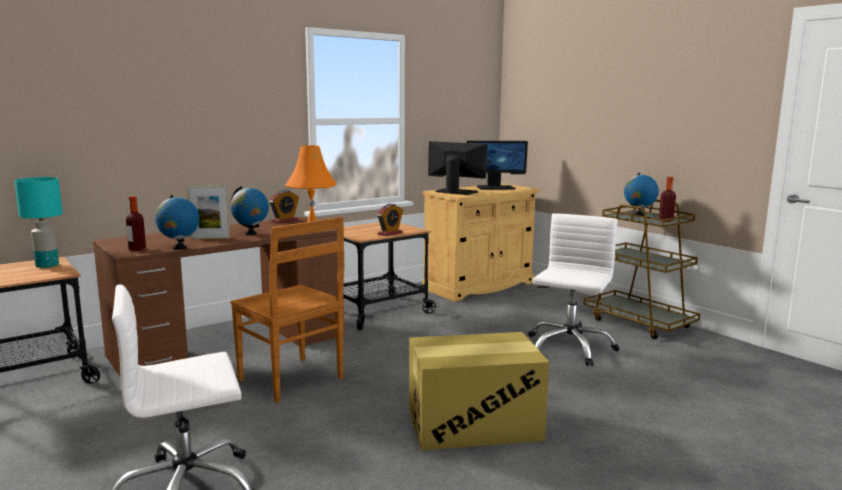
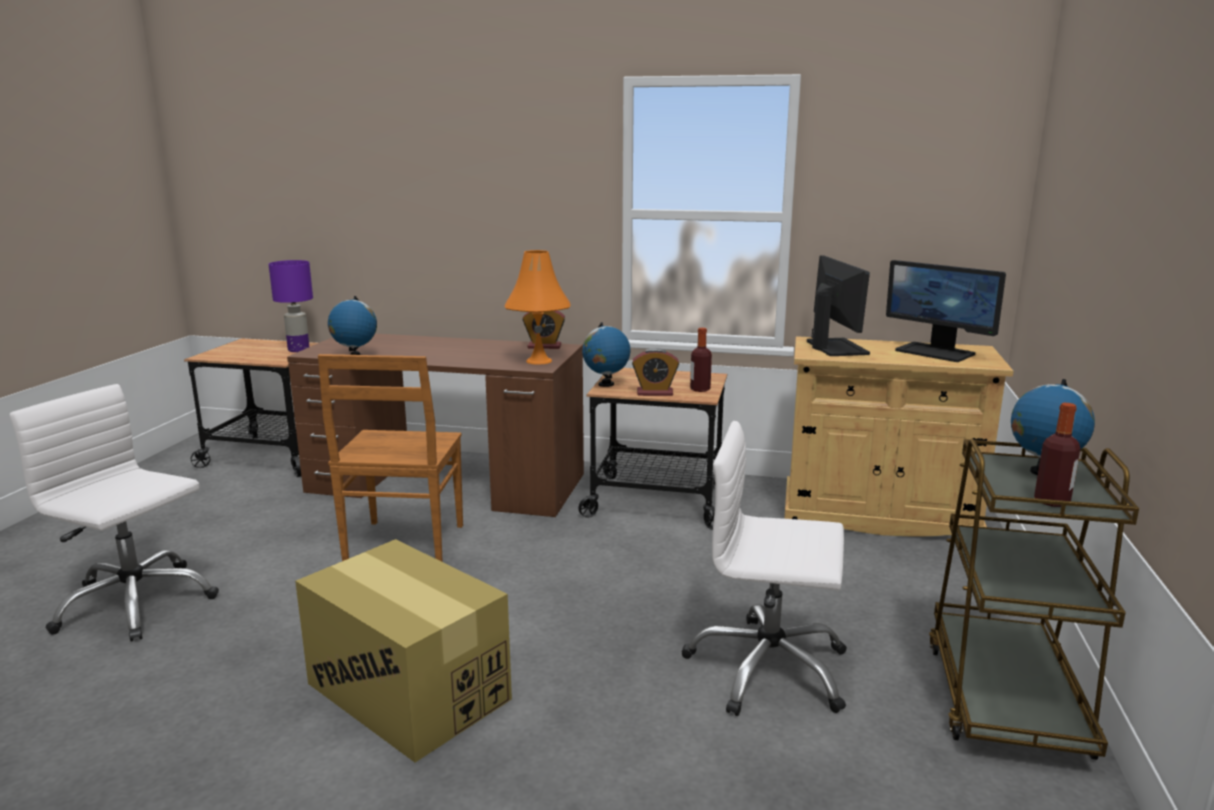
camera: 50 degrees right, 5 degrees up
(46, 265) = (298, 350): turquoise table lamp -> purple table lamp
(137, 249) = (330, 350): bottle -> bottle (700, 389)
(210, 238) = (412, 352): picture frame -> none
(250, 233) = (458, 355): globe -> globe (606, 384)
(569, 347) = (768, 669): white office chair -> white office chair turned 150 degrees counterclockwise

